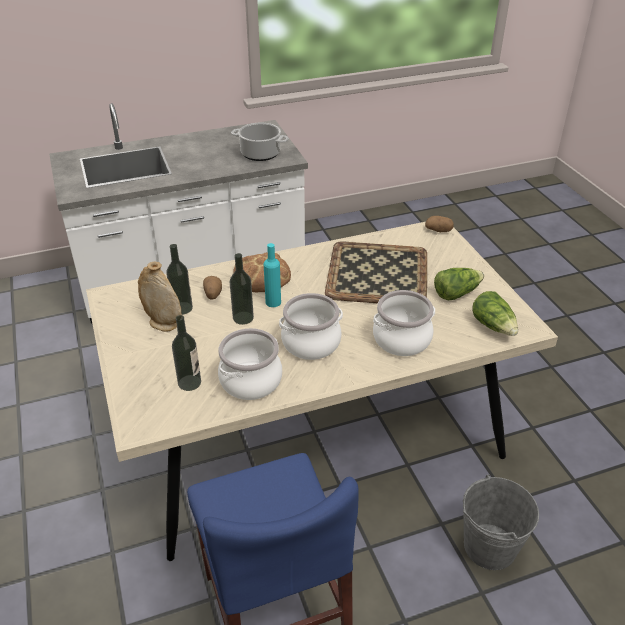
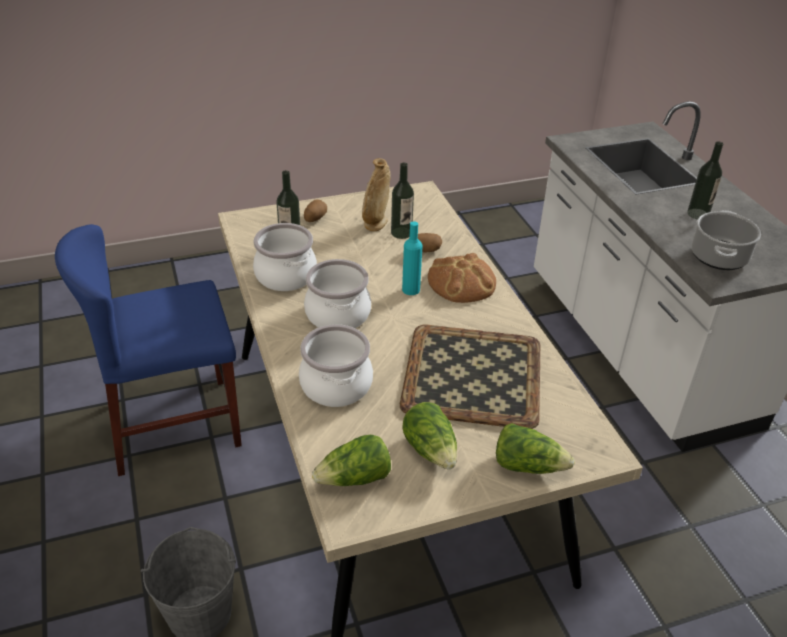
camera: 90 degrees right, 0 degrees up
(243, 318) = (383, 270): bottle -> bottle (698, 214)
(438, 230) = (598, 453): potato -> potato (314, 218)
(457, 256) = (528, 465): none -> lettuce

